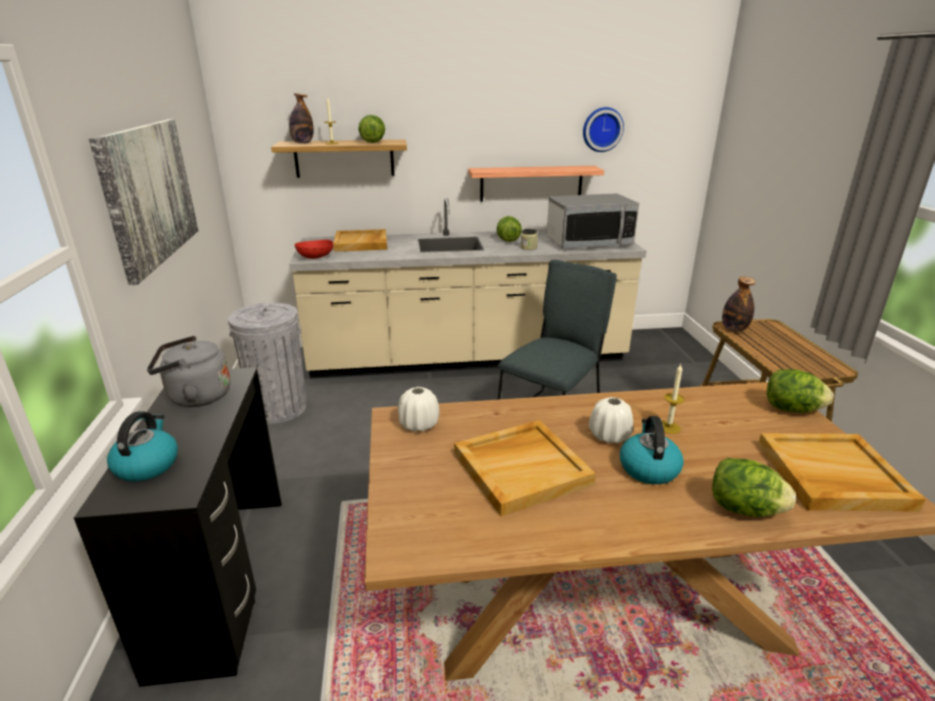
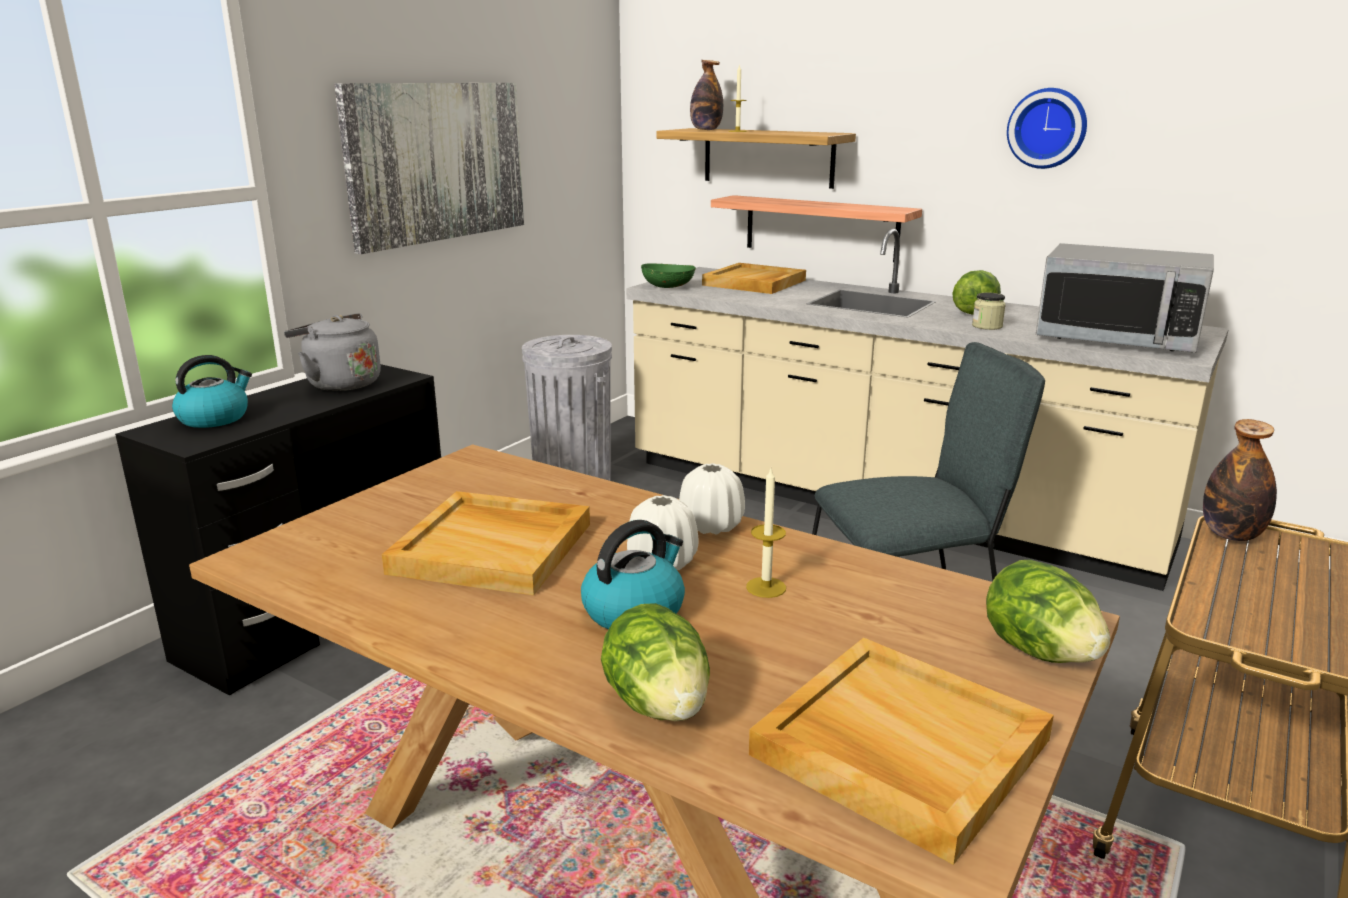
camera: 40 degrees right, 5 degrees down
(315, 257) = (668, 287): red bowl -> green bowl
(372, 142) = (793, 132): lettuce -> none
(419, 424) = (481, 473): white vase -> white vase (711, 526)
(531, 183) = (1062, 223): shelf -> shelf (821, 228)
(602, 129) = (1221, 130): wall clock -> wall clock (1047, 128)

